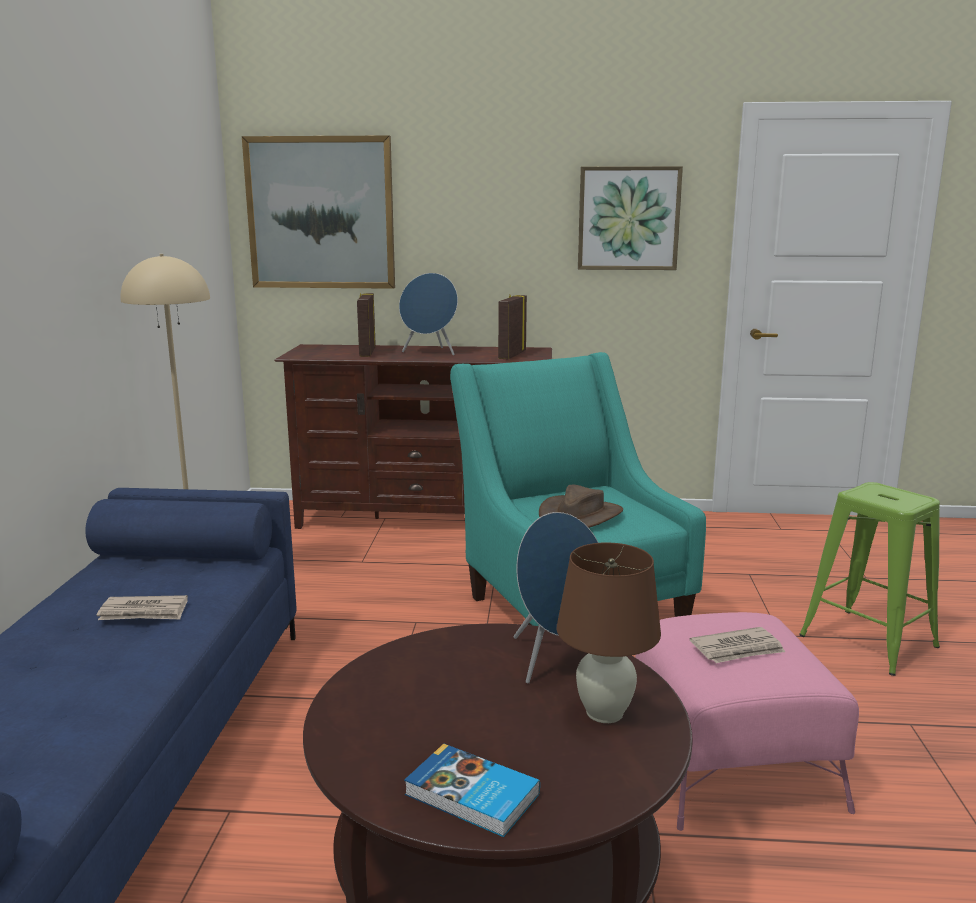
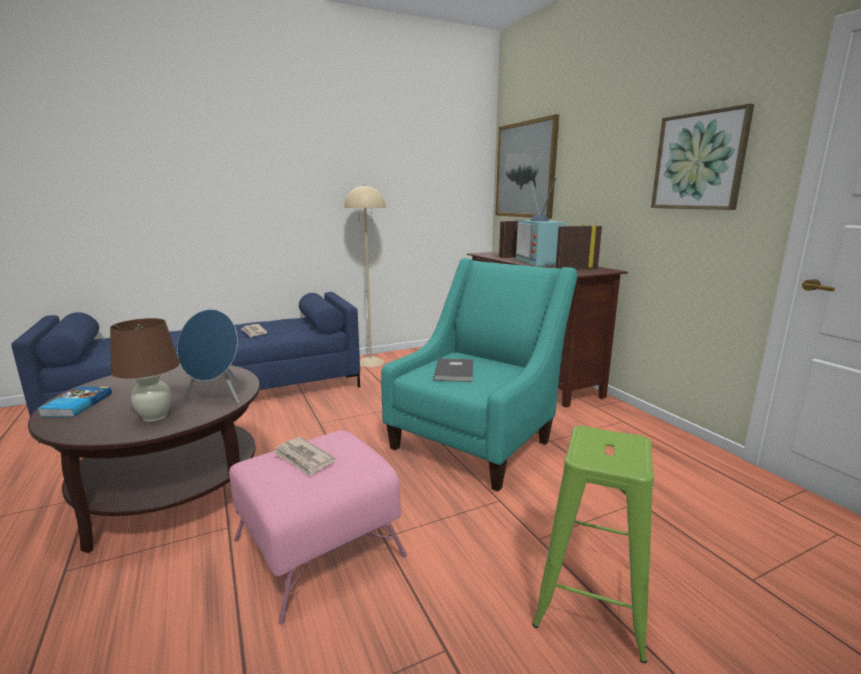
camera: 60 degrees right, 0 degrees up
(430, 352) = (541, 261): blue speaker -> television
(580, 516) = (455, 371): brown hat -> grey book

